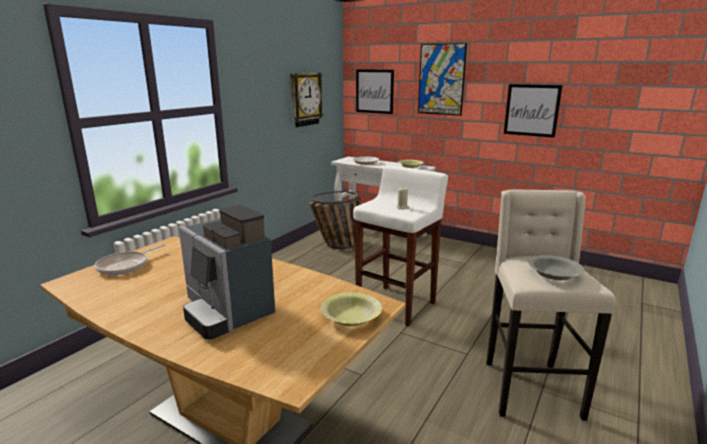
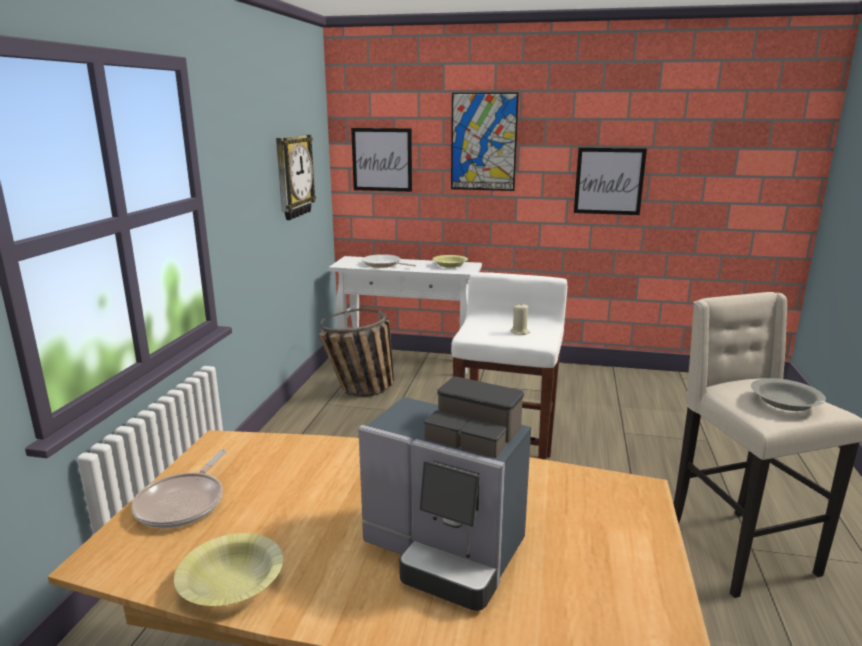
camera: 20 degrees left, 0 degrees up
(351, 317) = (627, 518): yellow bowl -> yellow bowl (232, 583)

